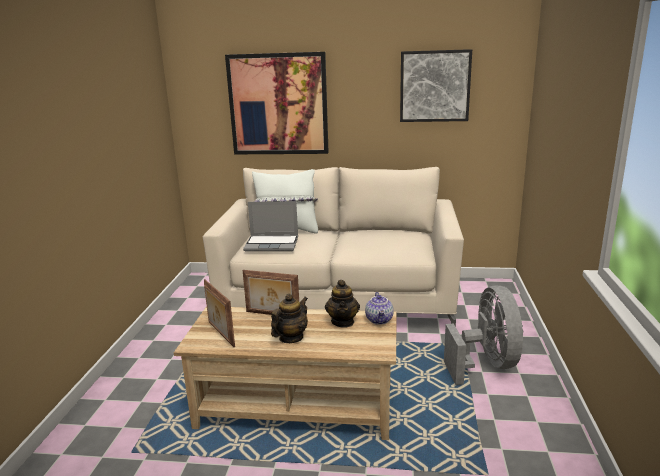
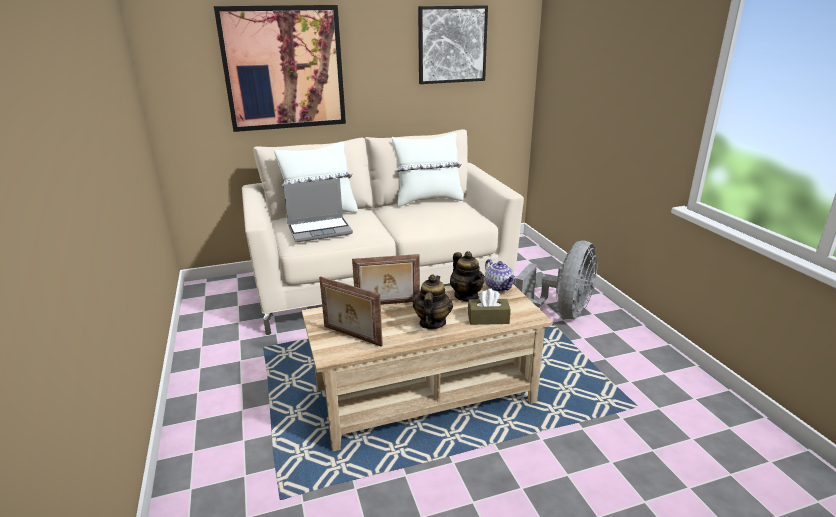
camera: 25 degrees left, 5 degrees up
(340, 345) = (488, 319): none -> brown tissue box
(389, 231) = (428, 200): none -> white pillow
(486, 364) = (561, 312): grey fan -> grey fan turned 60 degrees clockwise

